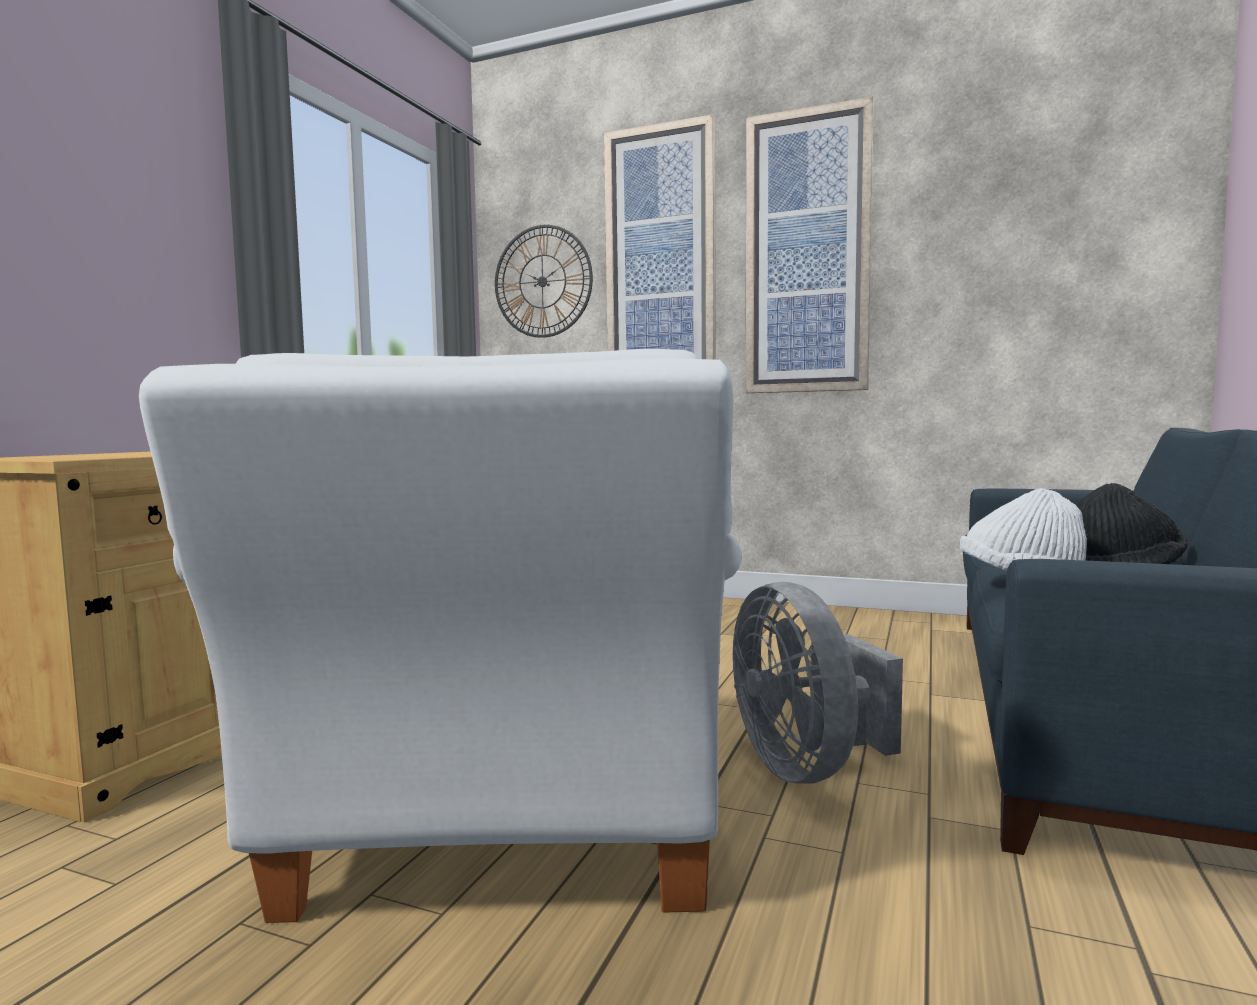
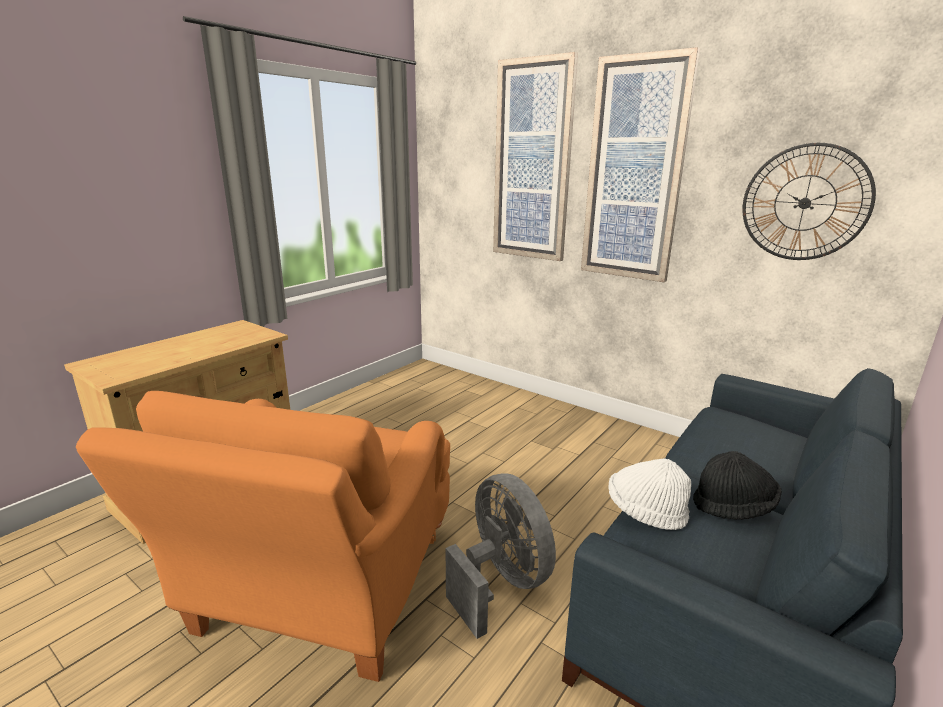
camera: 15 degrees right, 15 degrees up
(505, 824) = (320, 592): white armchair -> orange armchair
(542, 281) = (456, 168): wall clock -> wall clock (804, 203)
(806, 767) = (500, 582): grey fan -> grey fan turned 150 degrees clockwise

